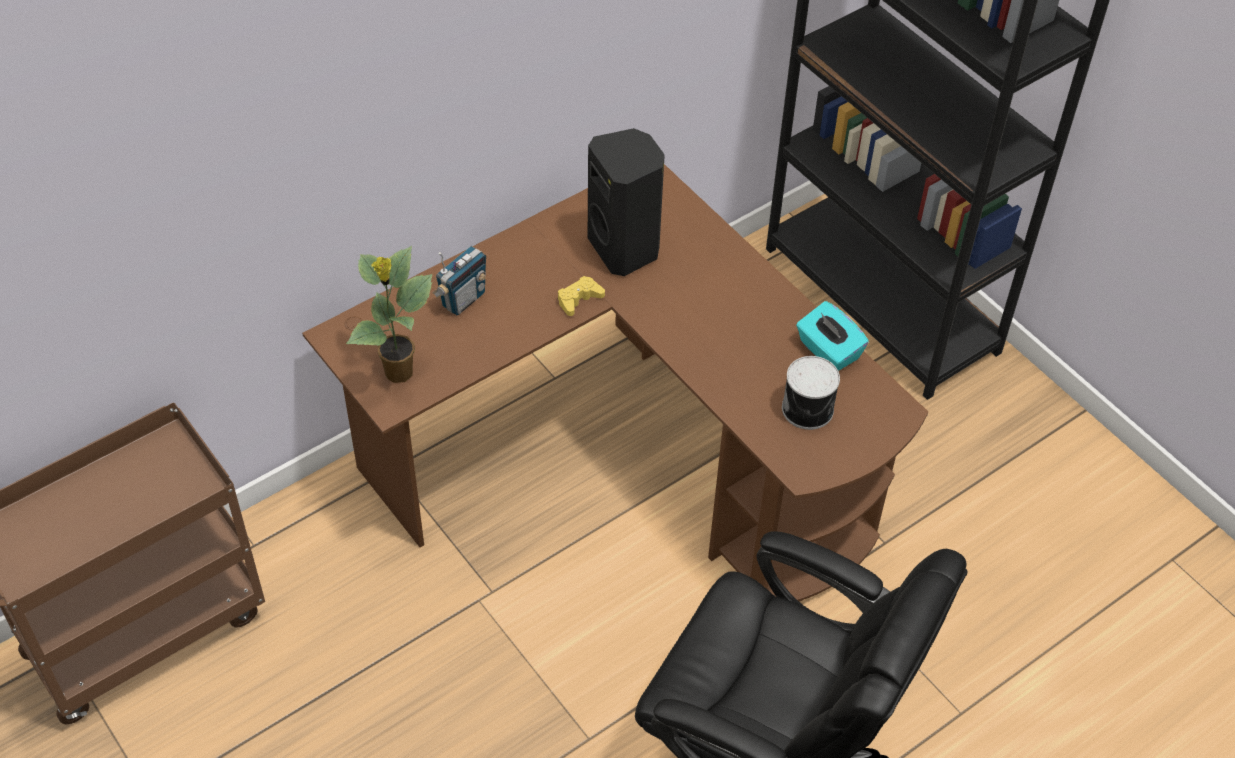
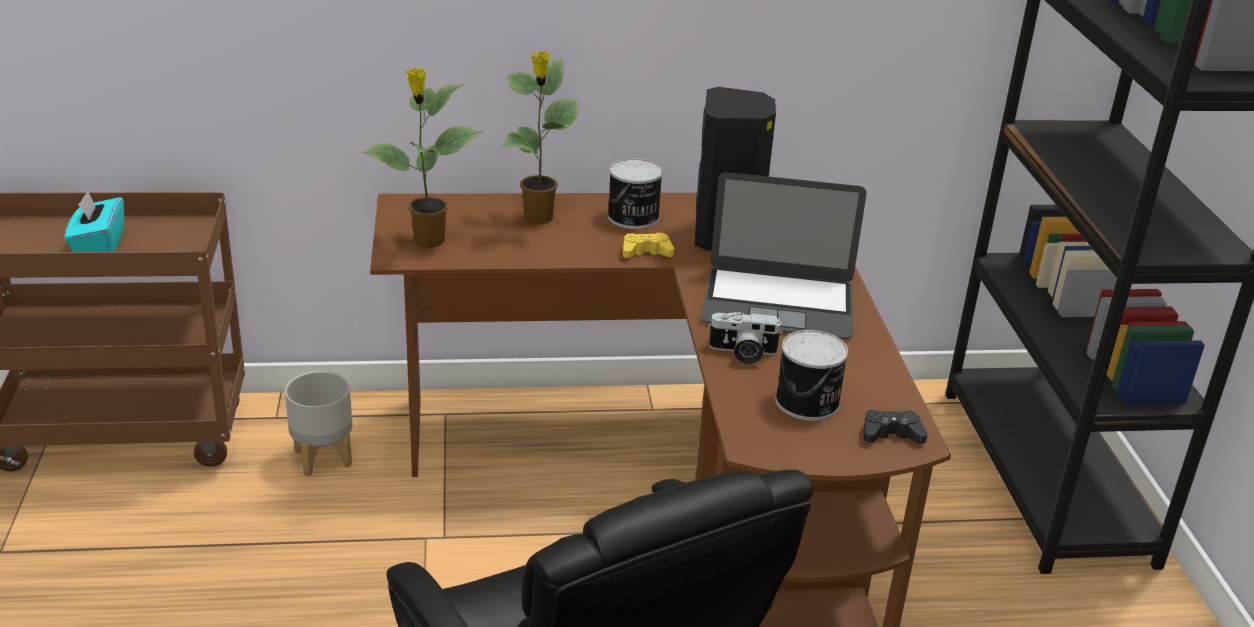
camera: 30 degrees right, 20 degrees down
(331, 567) = (322, 458): none -> grey planter
(463, 299) = (538, 219): radio -> potted plant
(536, 260) = (633, 217): none -> can
(717, 310) = (778, 303): none -> laptop
(731, 381) = (742, 353): none -> camera
(828, 351) = (872, 369): turquoise tissue box -> turquoise tissue box (98, 246)
(881, 412) = (891, 434): none -> black game controller

